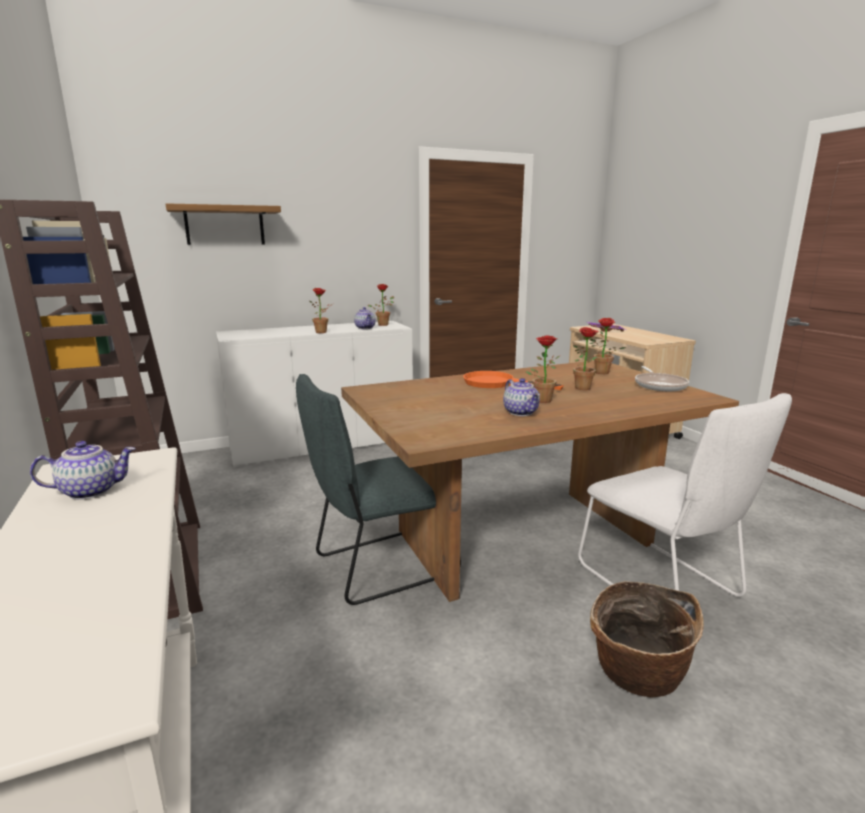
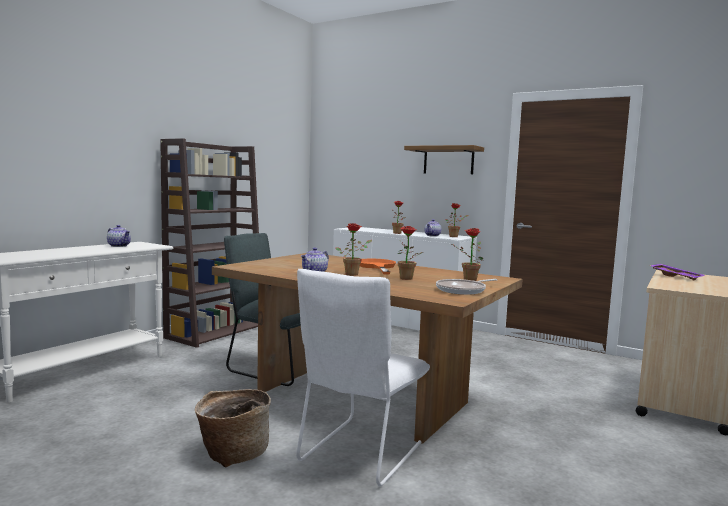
camera: 55 degrees right, 10 degrees down
(225, 225) = (371, 159): shelf -> shelf (448, 160)

